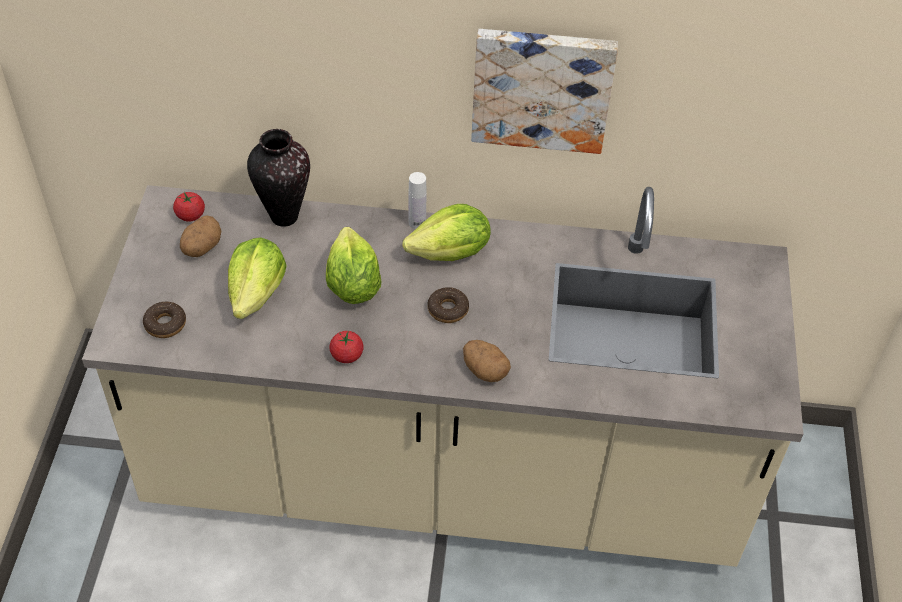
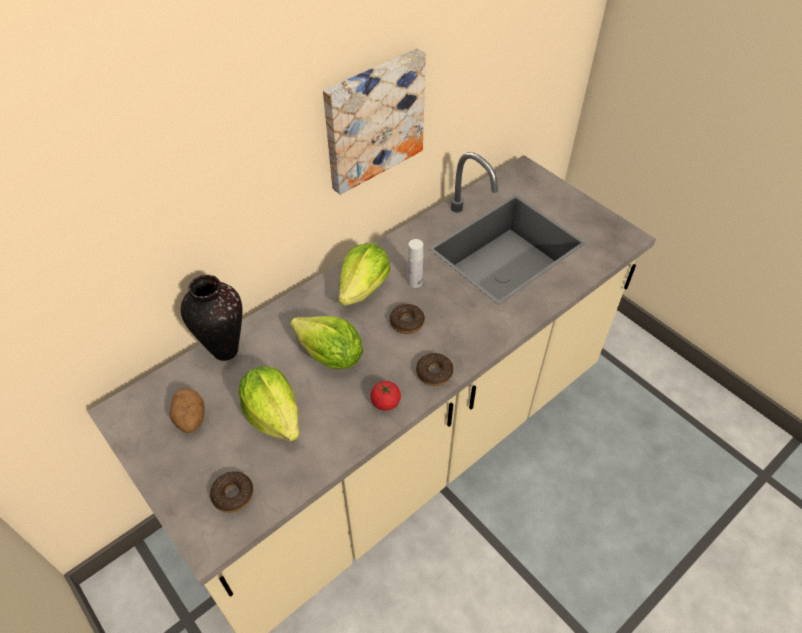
camera: 45 degrees left, 0 degrees up
(190, 215) = (152, 404): tomato -> none
(414, 367) = (434, 373): none -> donut
(417, 223) = (319, 287): white bottle -> white bottle (415, 282)
(485, 370) = (474, 339): potato -> none

